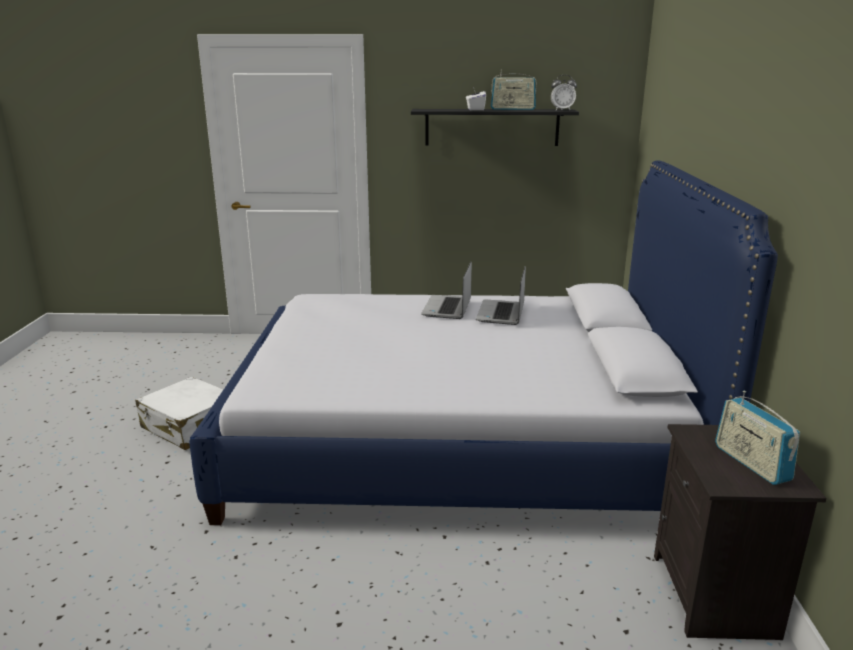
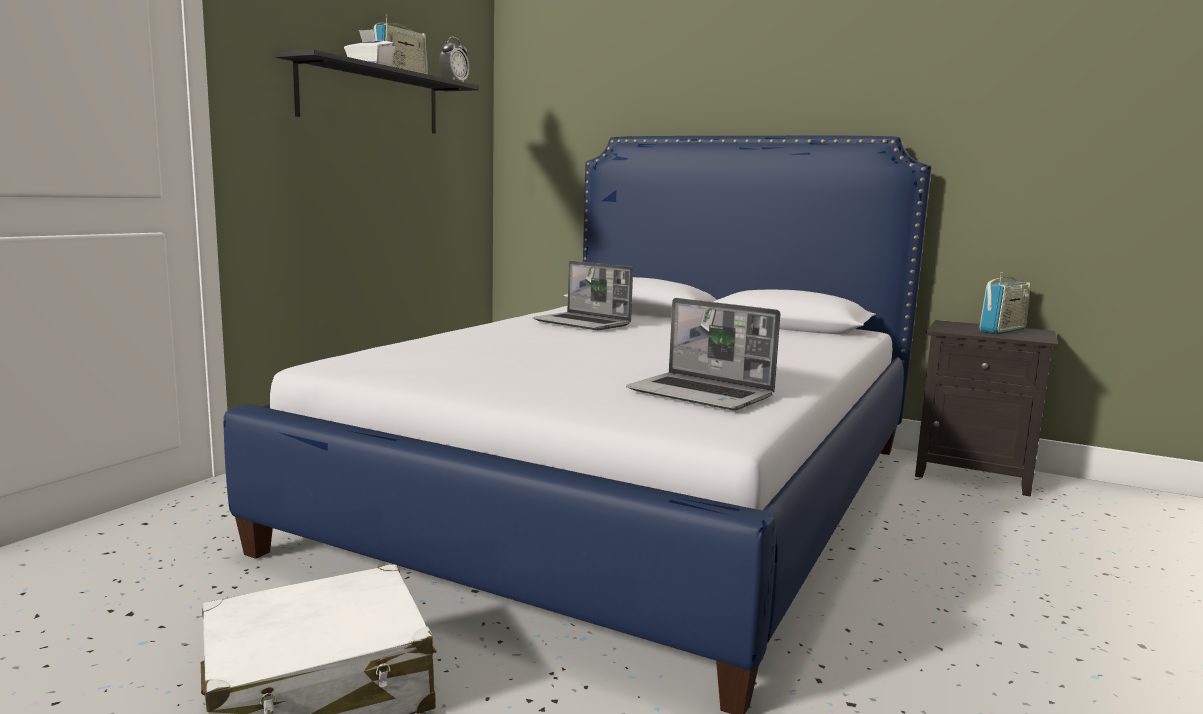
camera: 65 degrees left, 10 degrees down
(447, 308) = (528, 331): laptop -> laptop (702, 394)
(751, 463) = (1002, 330): radio -> radio turned 45 degrees counterclockwise

